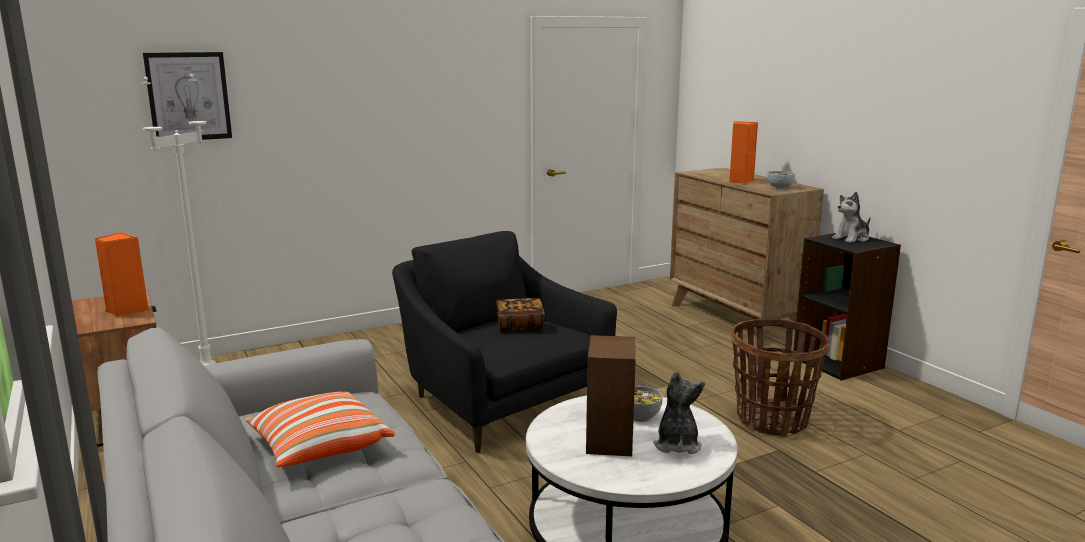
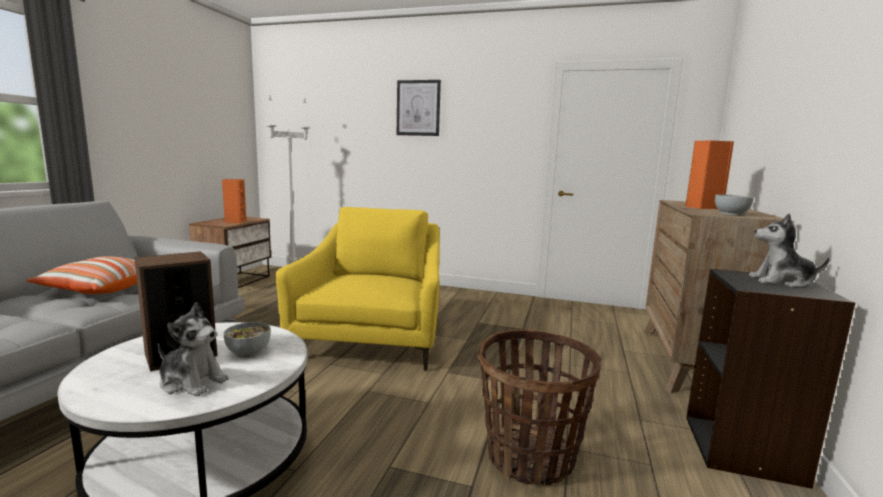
camera: 45 degrees right, 5 degrees down
(188, 96) = (320, 116): picture -> picture (418, 108)
(498, 400) = (373, 339): black armchair -> yellow armchair
(520, 325) = (377, 279): book -> none
(676, 444) = (192, 382): plush toy -> plush toy turned 60 degrees clockwise

